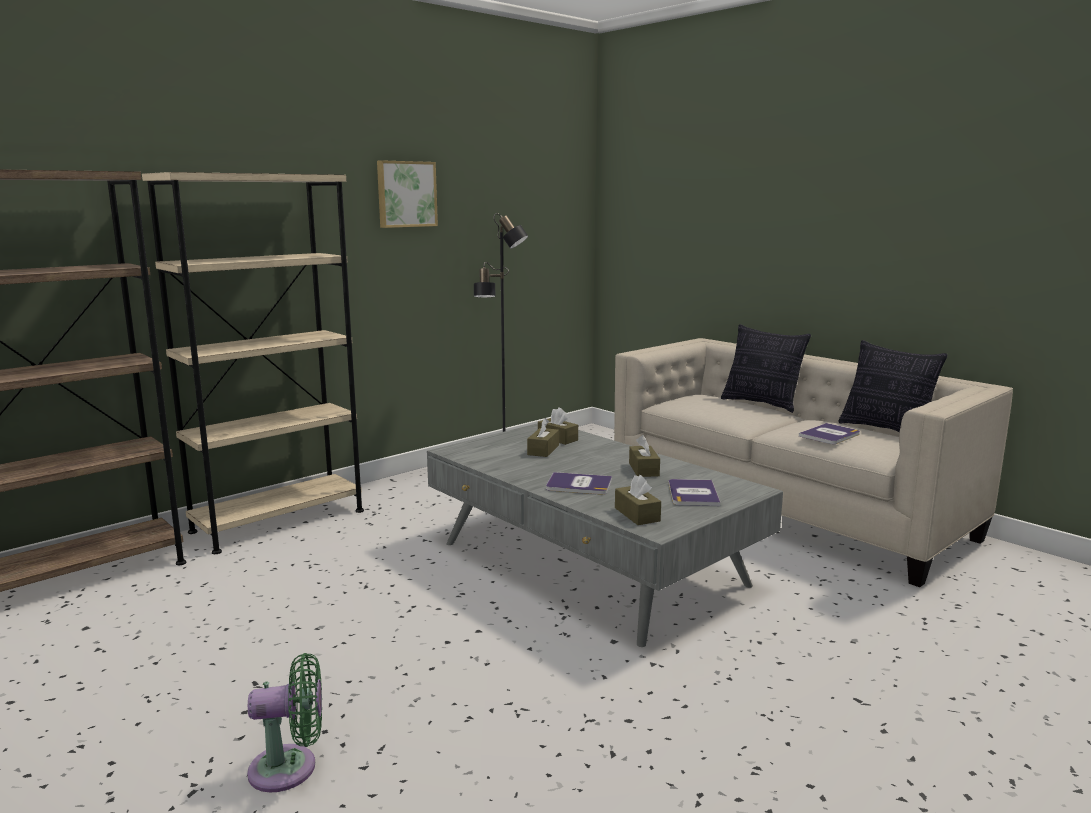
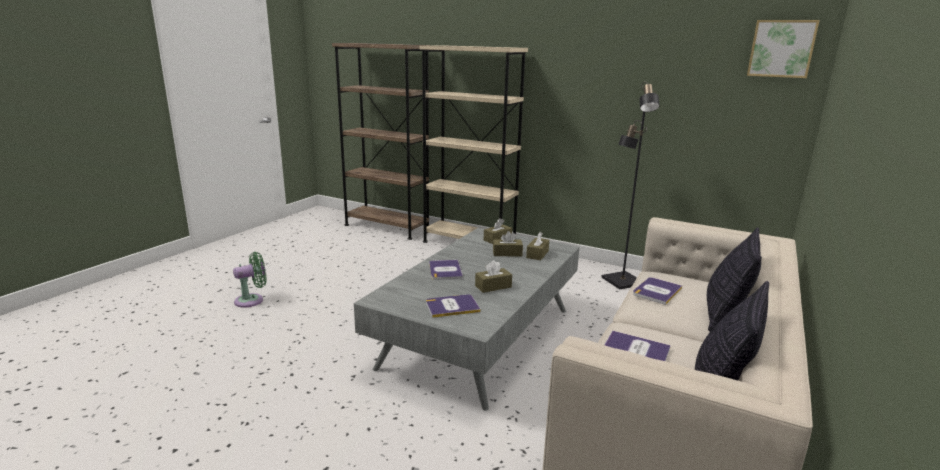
camera: 70 degrees right, 5 degrees up
(290, 768) = (252, 300): green fan -> green fan turned 90 degrees counterclockwise
(406, 194) = (598, 62): picture -> picture (781, 48)
(637, 514) = (400, 292): brown tissue box -> brown tissue box (497, 239)
(712, 409) = (657, 291): none -> book

